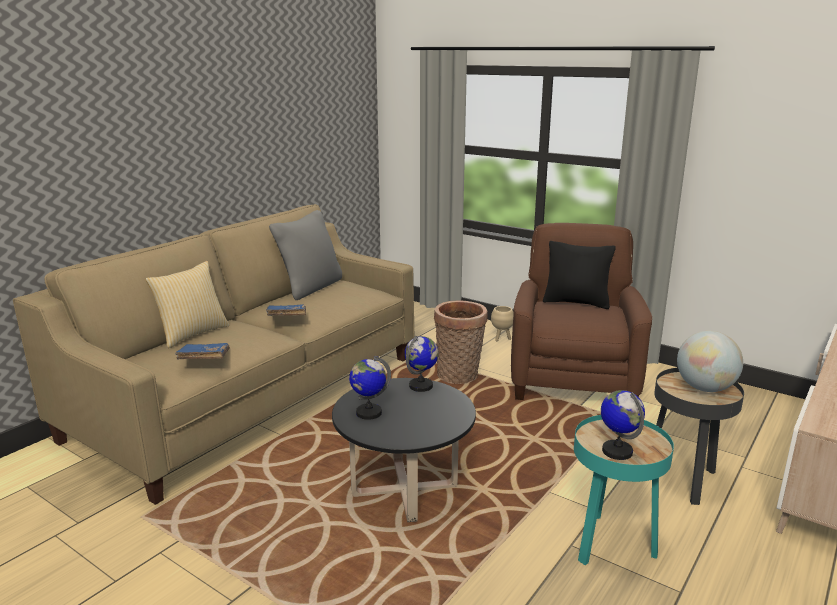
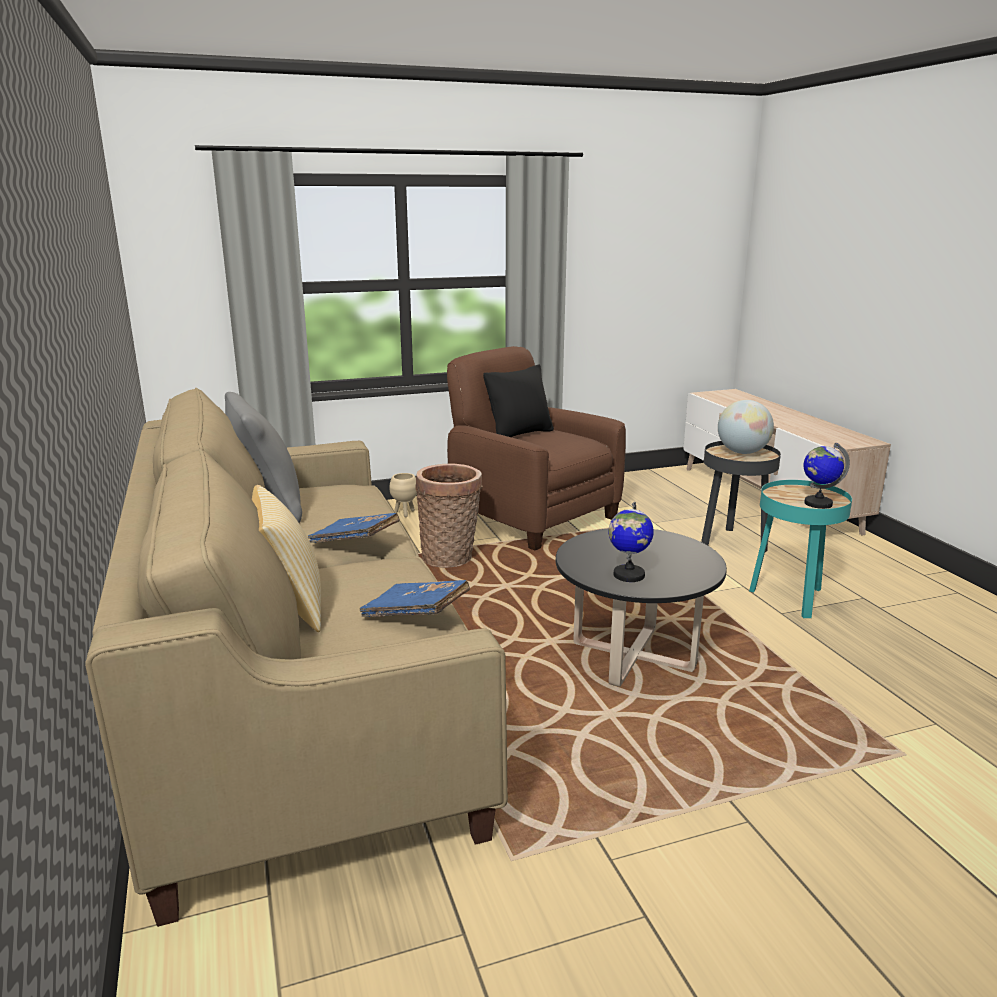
camera: 55 degrees left, 0 degrees up
(421, 386) = (597, 538): globe -> none

